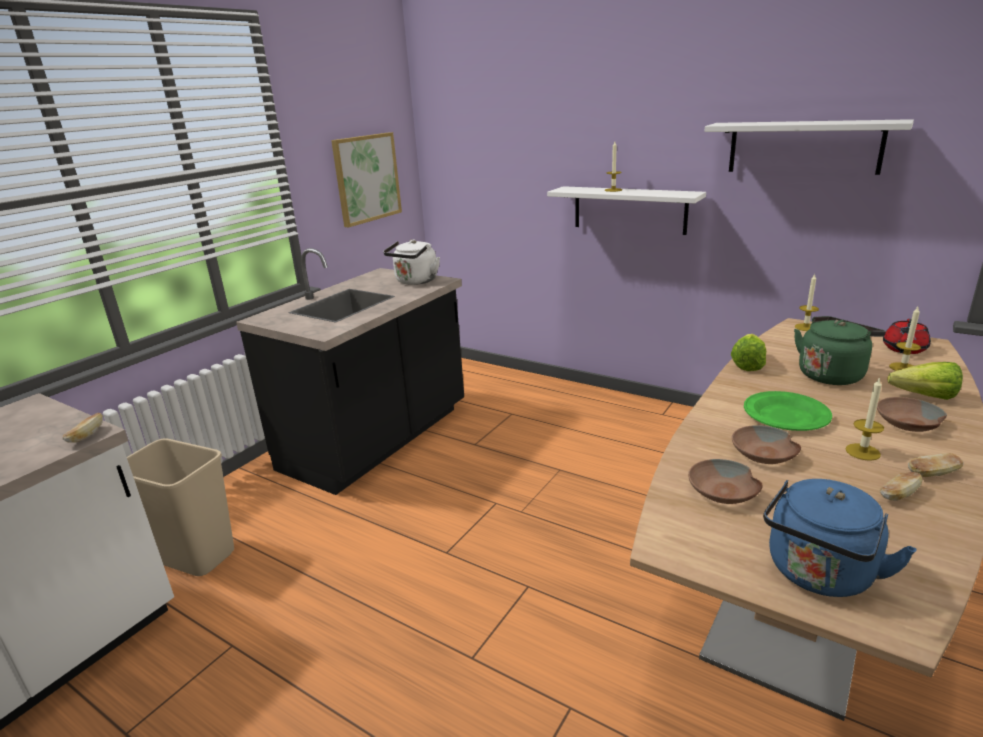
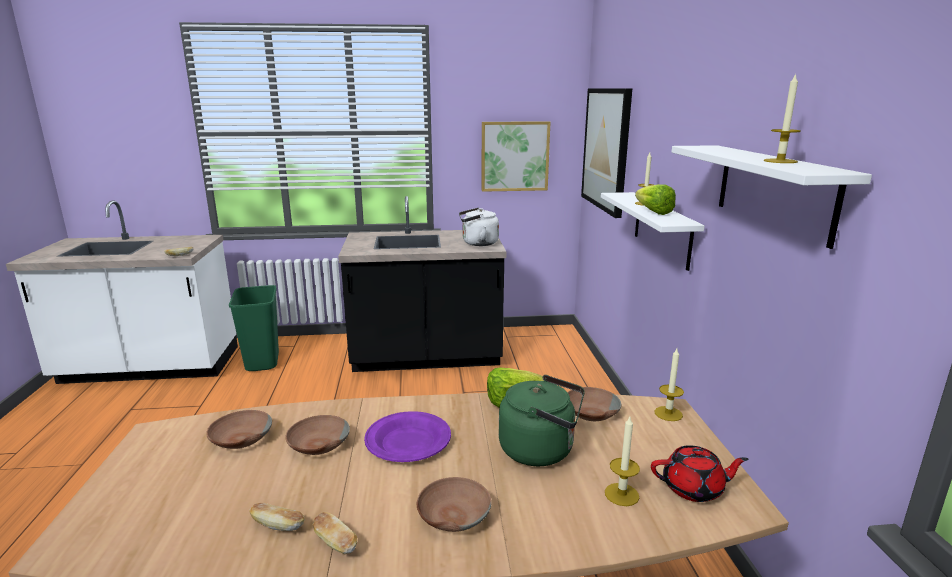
camera: 50 degrees right, 5 degrees down
(197, 556) = (263, 362): beige trash can -> green trash can
(484, 152) = (606, 149): none -> picture
(786, 346) = (590, 412): none -> brown bowl
(786, 415) = (409, 441): green plate -> purple plate
(819, 575) = (127, 501): blue kettle -> none
(862, 452) = (359, 494): candle -> candle (780, 161)
(918, 396) = (541, 514): lettuce -> lettuce (651, 211)

